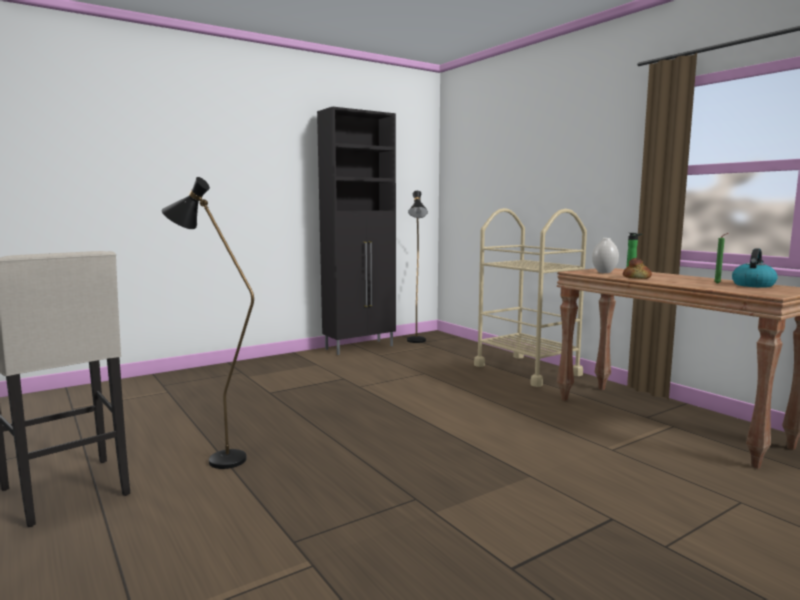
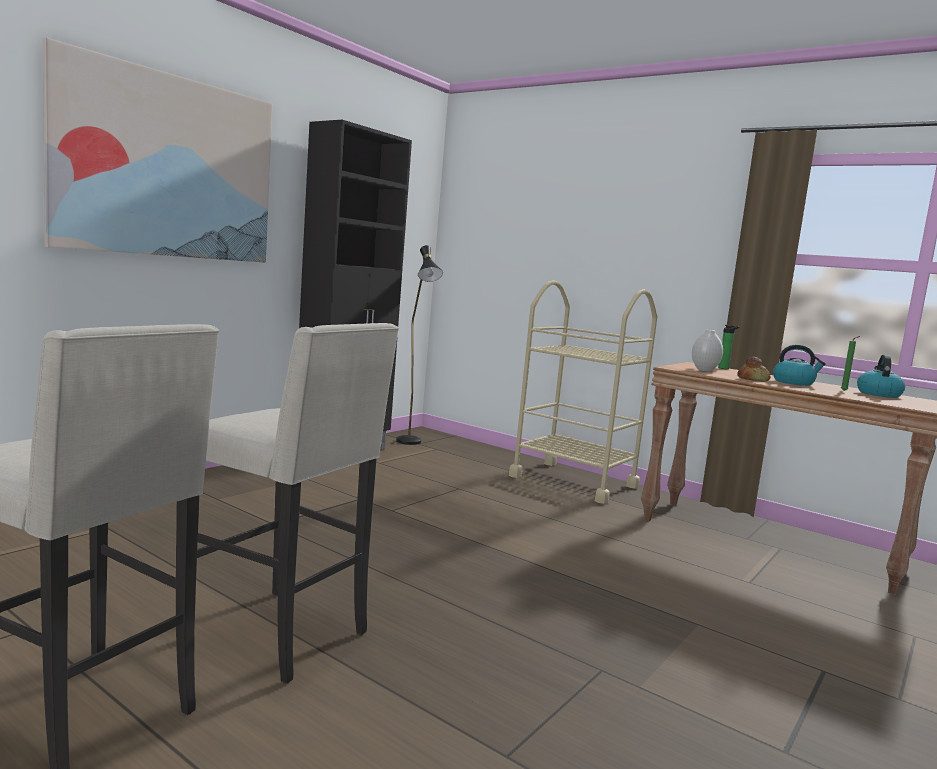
camera: 20 degrees left, 0 degrees up
(214, 155) = (168, 167): none -> picture
(216, 458) = (282, 636): black floor lamp -> beige stool
(677, 279) = (794, 382): none -> kettle

